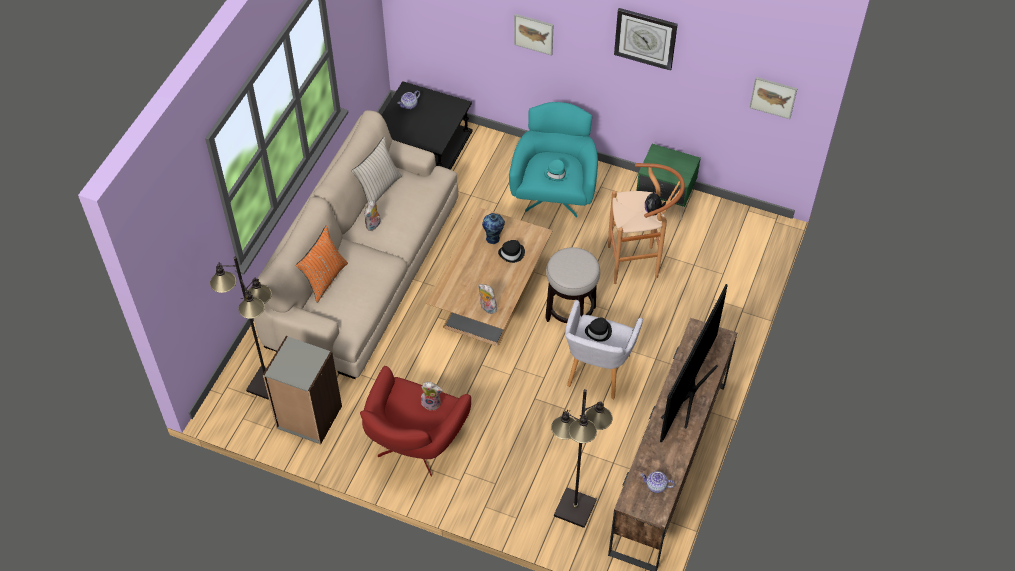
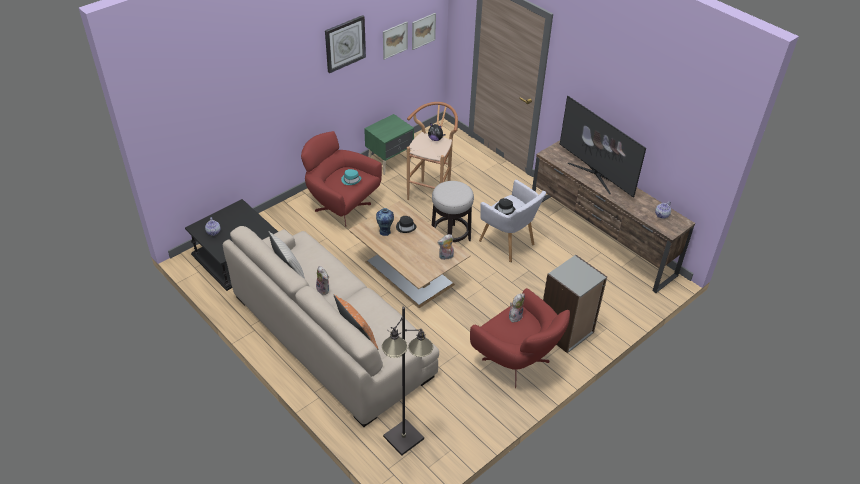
camera: 65 degrees left, 10 degrees down
(309, 417) = (454, 420): grey bookcase -> grey bookcase (566, 331)
(533, 34) = (271, 101): picture -> picture (394, 40)
(554, 193) = (341, 207): turquoise armchair -> red armchair
(574, 508) = (612, 295): black floor lamp -> none

